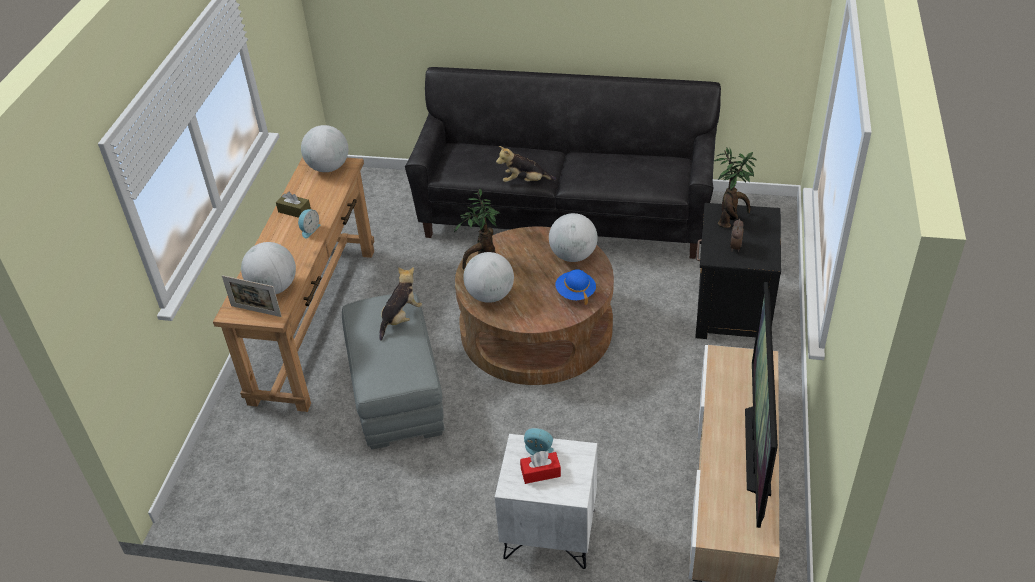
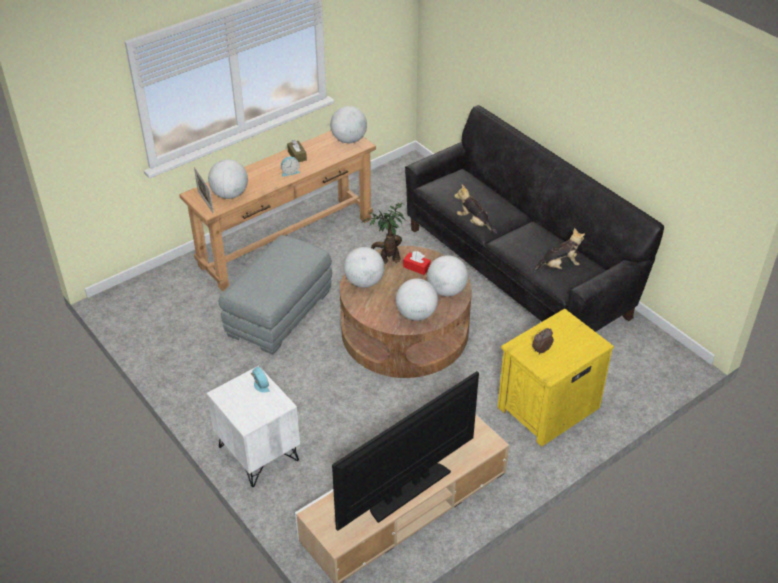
camera: 40 degrees right, 0 degrees up
(401, 318) = (298, 262): plush toy -> plush toy (559, 266)
(540, 472) = (245, 398): red tissue box -> red tissue box (416, 267)
(575, 293) = (416, 314): blue hat -> globe
(731, 220) = (565, 331): potted plant -> none
(731, 311) = (546, 407): black nightstand -> yellow nightstand

